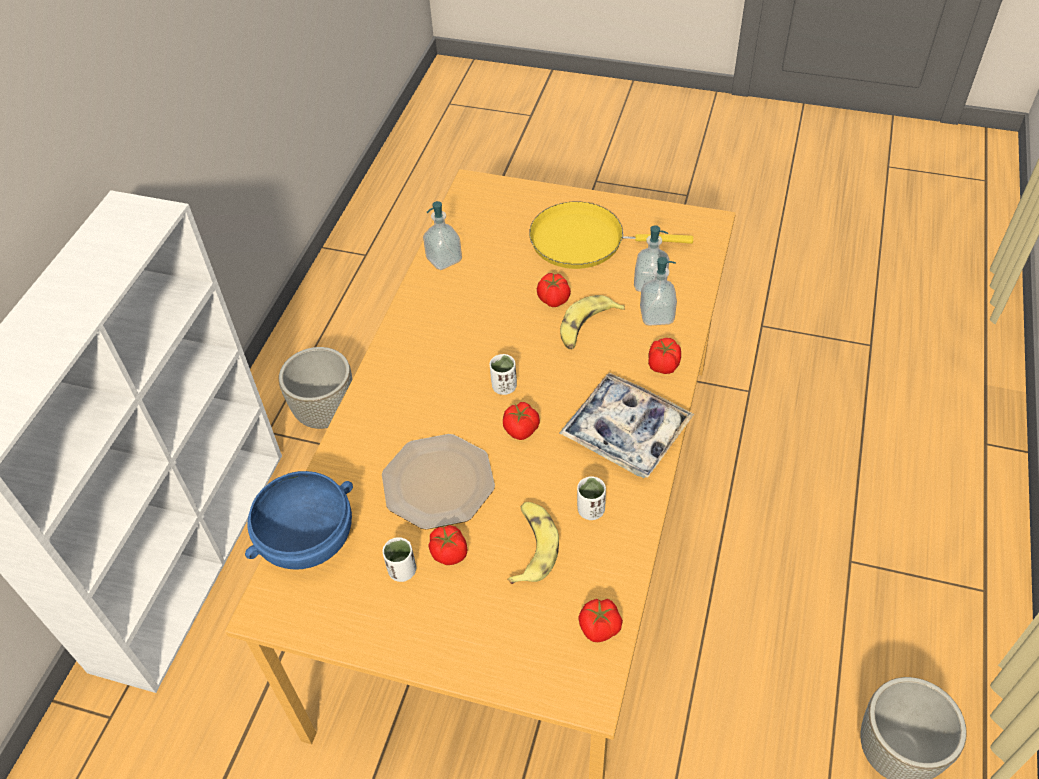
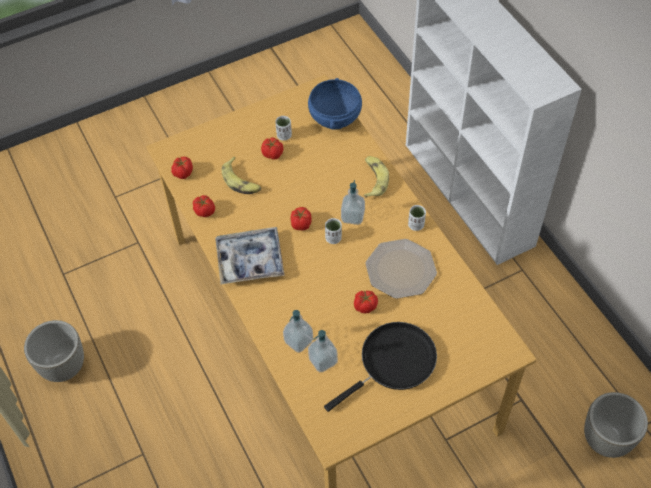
camera: 135 degrees right, 5 degrees up
(326, 413) = (508, 303): grey planter -> grey planter (606, 440)
(437, 482) = (311, 175): plate -> plate (401, 269)
(444, 259) = (455, 285): soap dispenser -> soap dispenser (352, 216)
(584, 241) = (393, 362): yellow frying pan -> black frying pan
(587, 328) = (328, 303): banana -> banana (373, 179)
(590, 510) = (231, 213): white cup -> white cup (416, 225)
(663, 365) = (266, 311): tomato -> tomato (205, 211)

